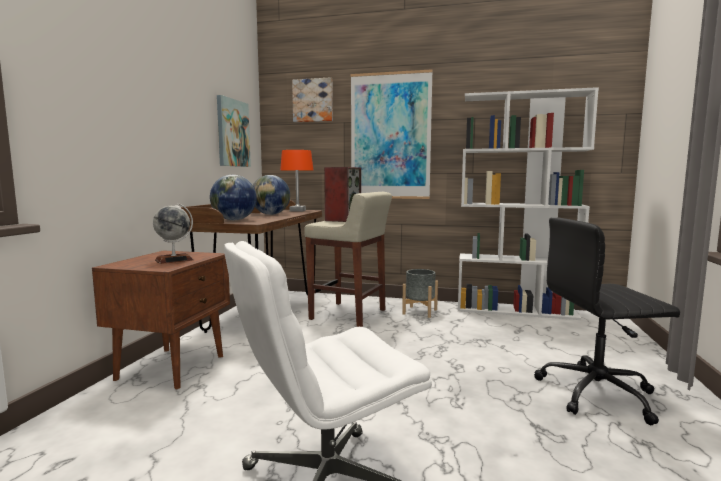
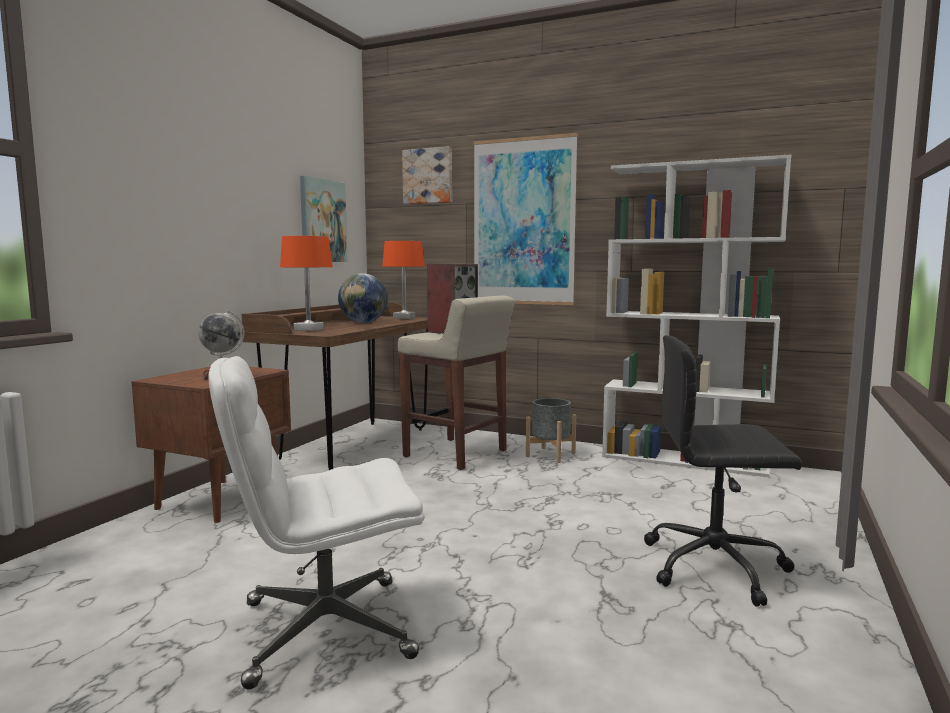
camera: 10 degrees right, 0 degrees up
(234, 220) = (308, 329): globe -> orange table lamp

